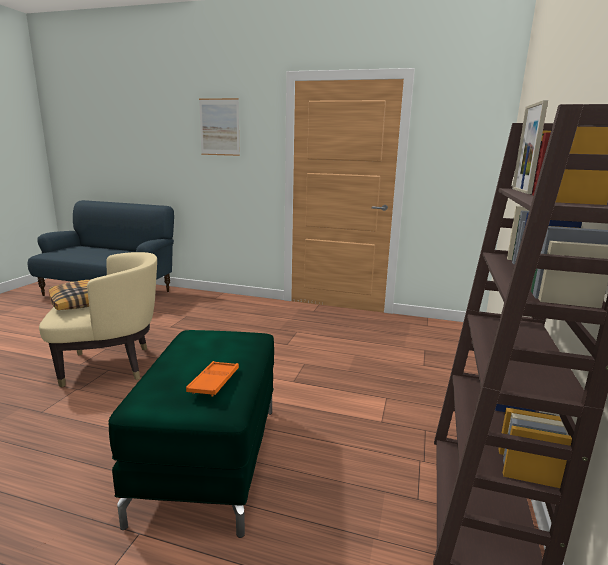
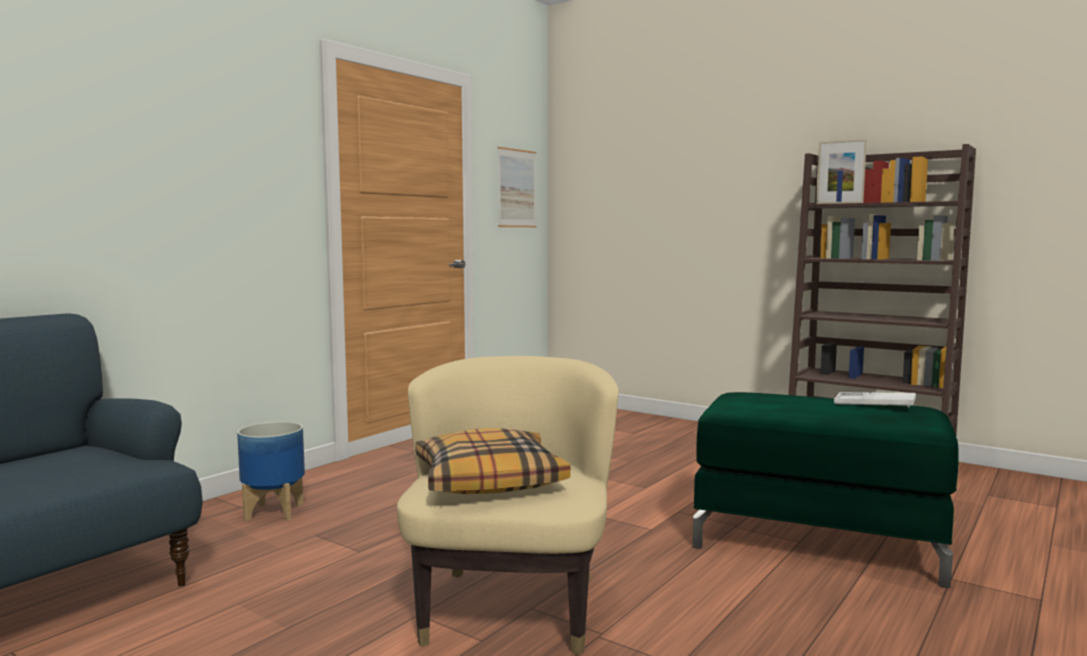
camera: 70 degrees left, 10 degrees down
(210, 304) = (274, 512): none -> planter
(214, 382) = (874, 405): orange tray -> white tray
(219, 127) = (198, 121): picture -> picture (517, 188)

